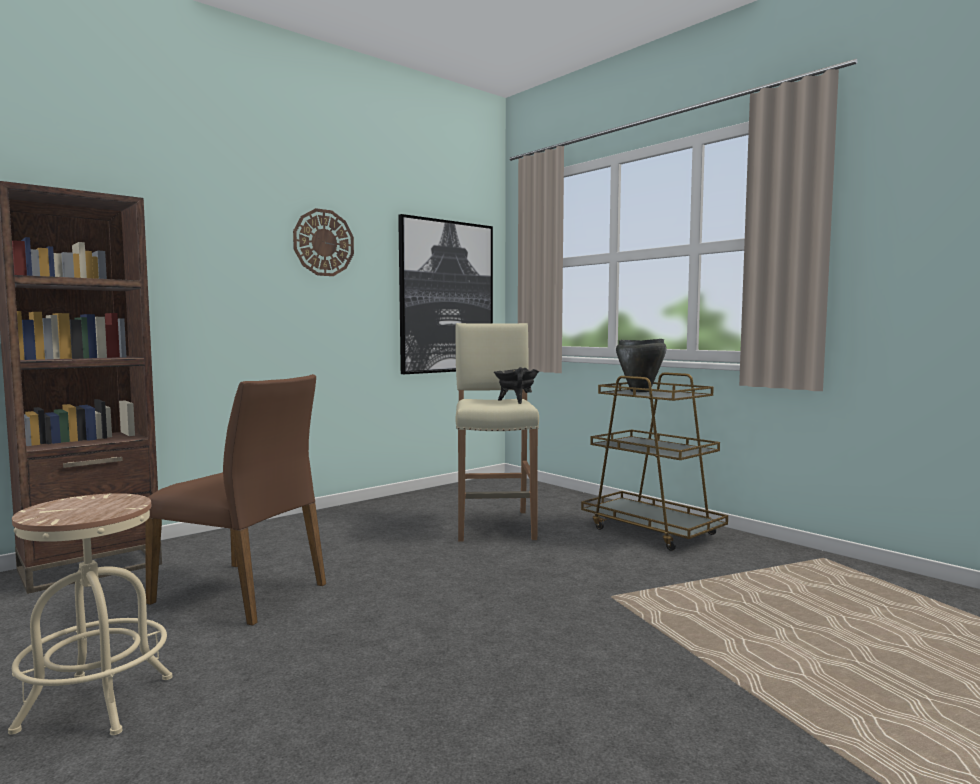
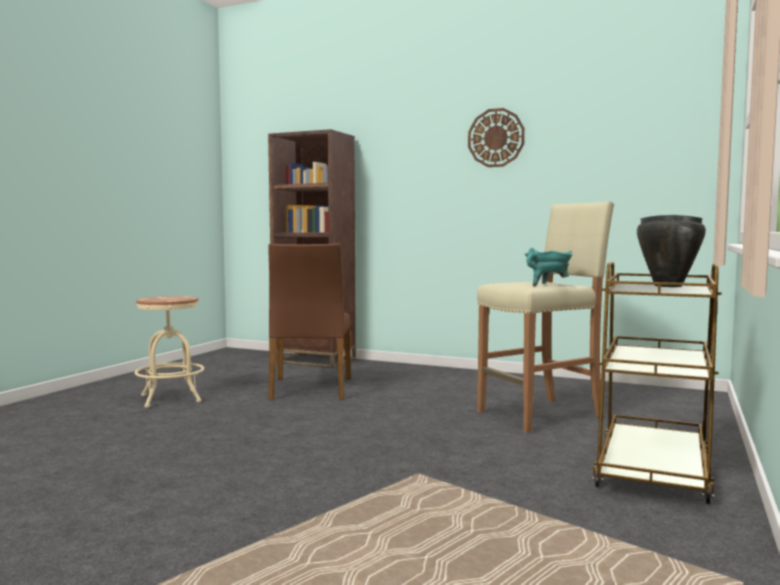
camera: 65 degrees right, 0 degrees up
(446, 297) = (639, 177): picture -> none
(515, 401) = (548, 285): black cooking pot -> turquoise cooking pot

